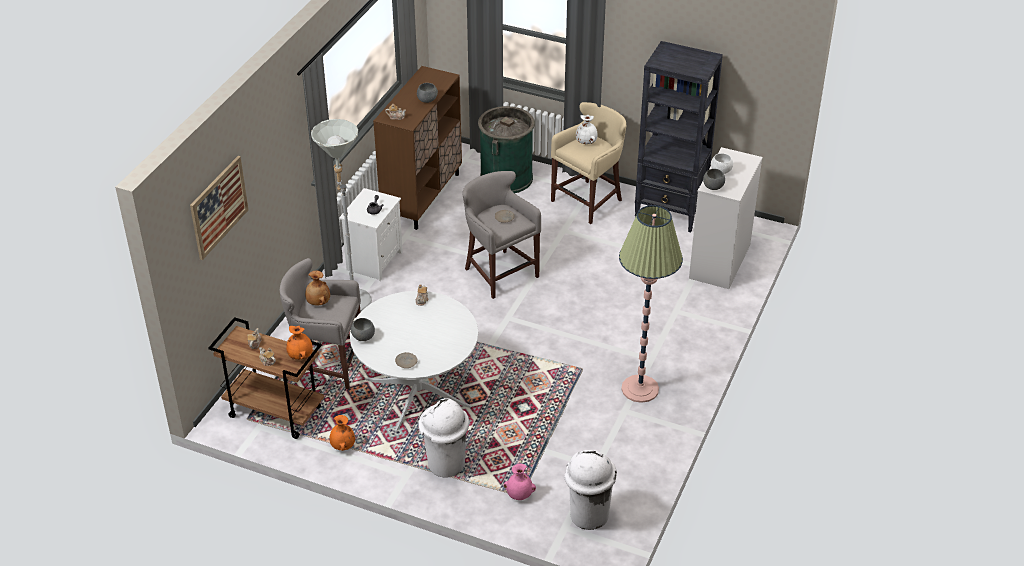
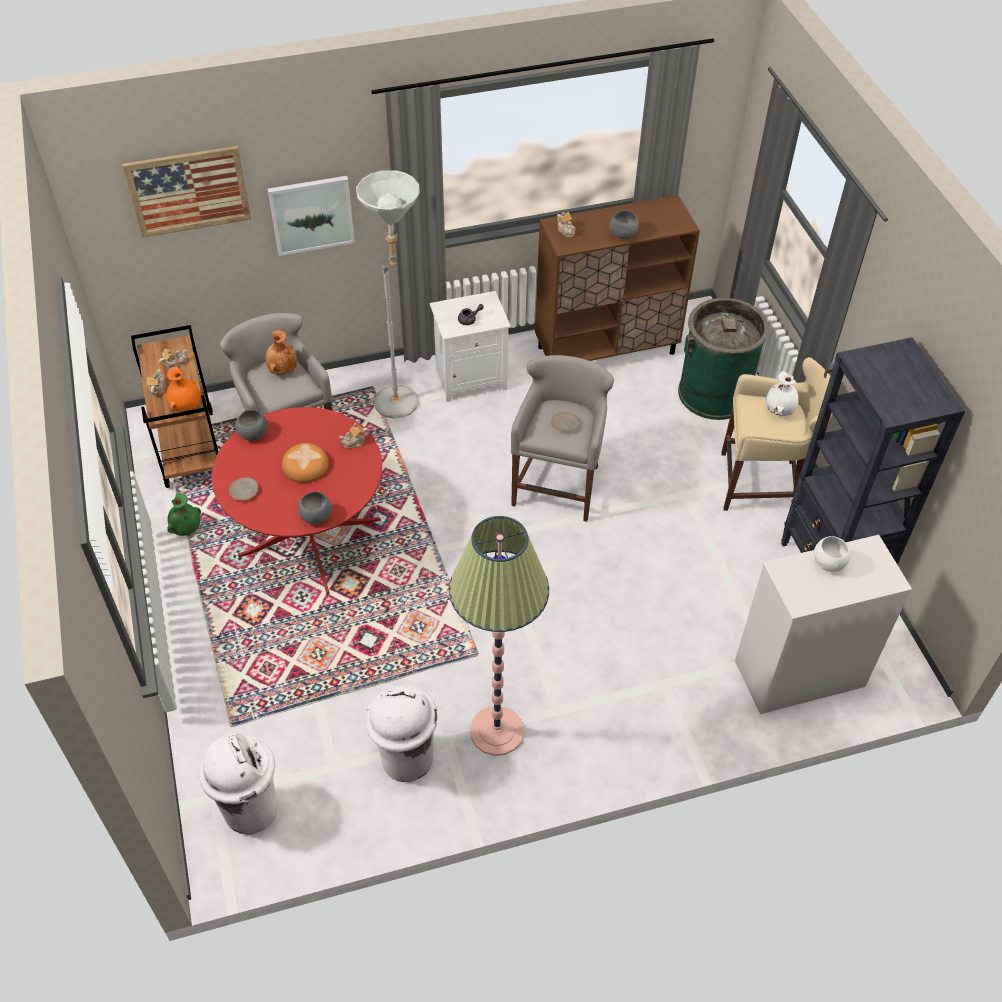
camera: 50 degrees right, 10 degrees up
(271, 188) = (311, 214): none -> picture
(342, 445) = (186, 528): orange vase -> green vase
(416, 328) = (305, 465): none -> bread
(417, 393) = (310, 538): white dining table -> red dining table
(445, 464) = (226, 627): white trash can -> white trash can (406, 759)
(519, 495) = (232, 722): pink vase -> none
(713, 187) = (786, 574): grey bowl -> grey bowl (316, 516)

